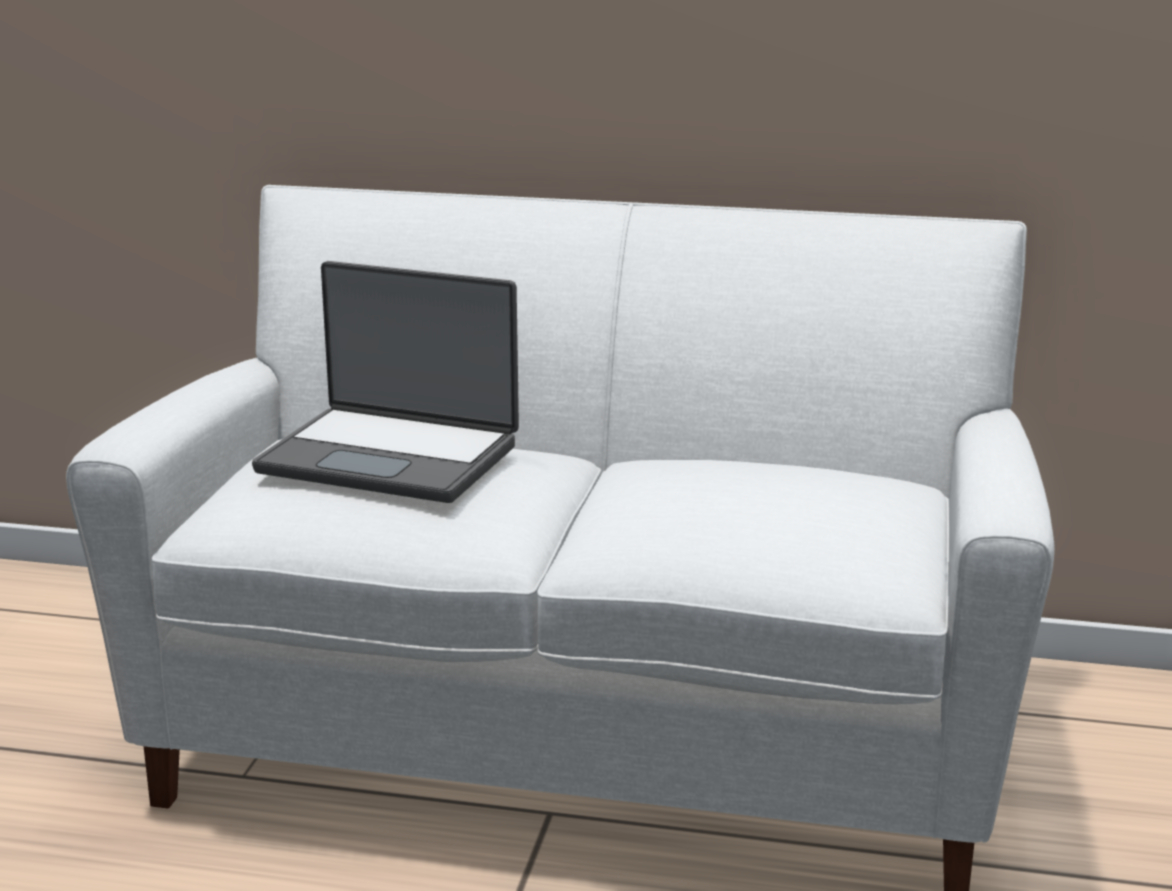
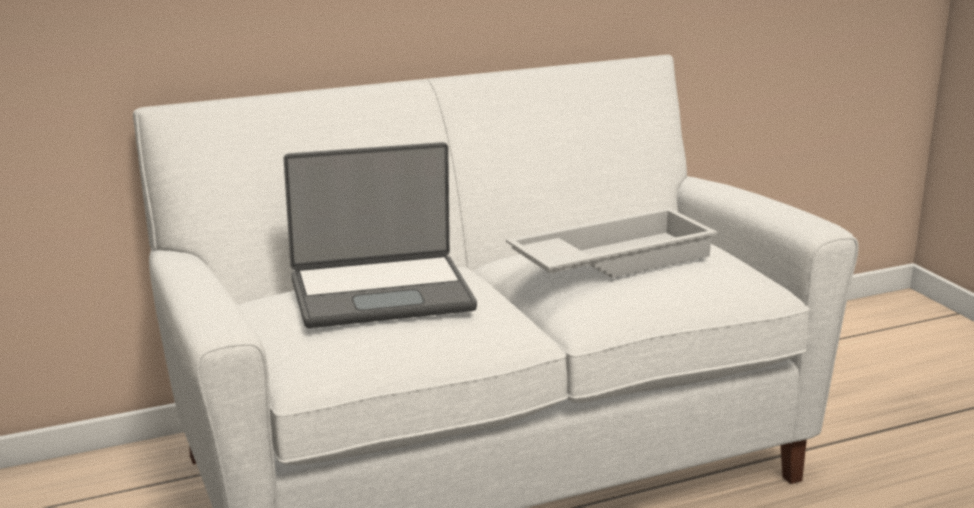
camera: 35 degrees left, 0 degrees up
(712, 489) = (611, 259): none -> white tray

